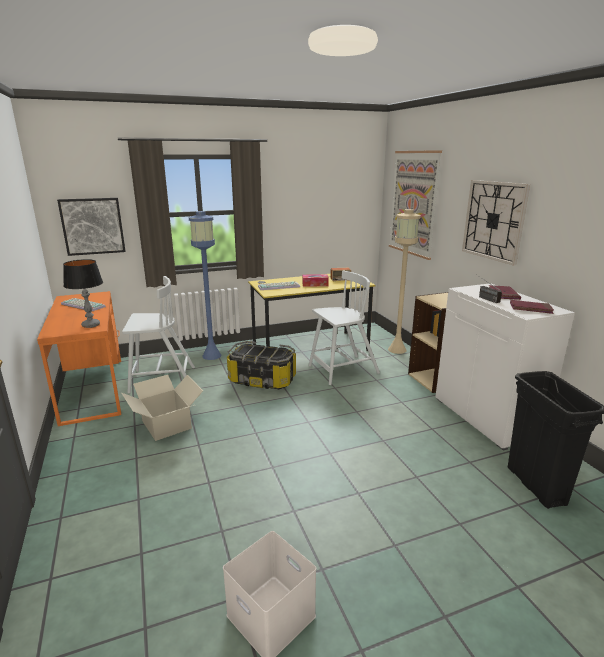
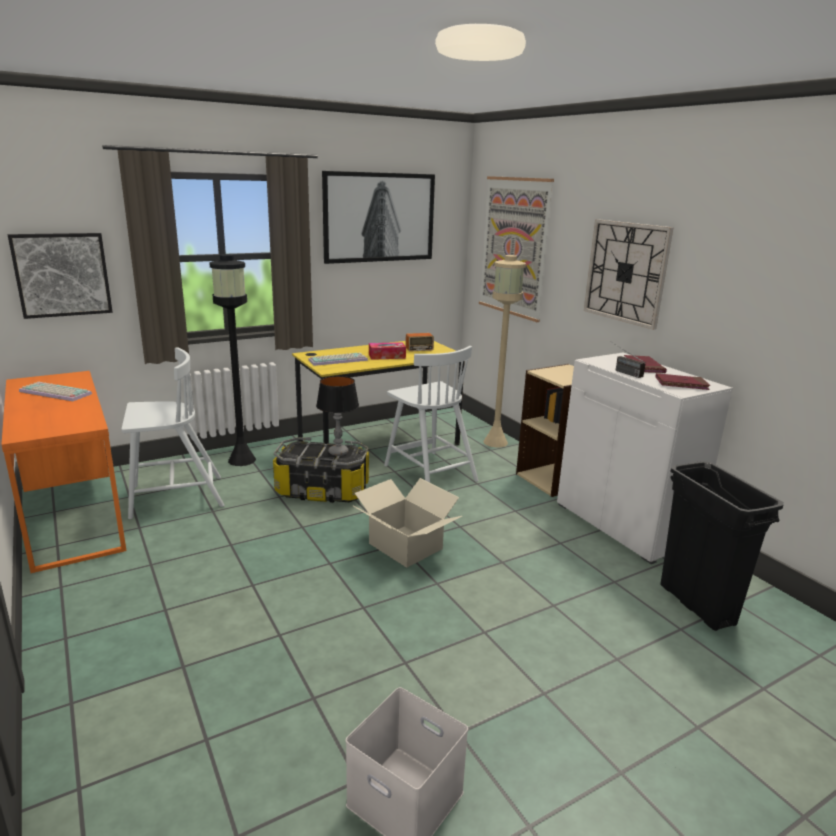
camera: 10 degrees left, 0 degrees up
(90, 325) = (79, 421): table lamp -> table lamp (338, 452)
(166, 425) = (198, 560): cardboard box -> cardboard box (405, 546)
(212, 355) = (242, 460): blue floor lamp -> black floor lamp
(314, 183) = (379, 217): none -> picture
(342, 370) = (429, 472): white chair -> white chair turned 90 degrees clockwise

